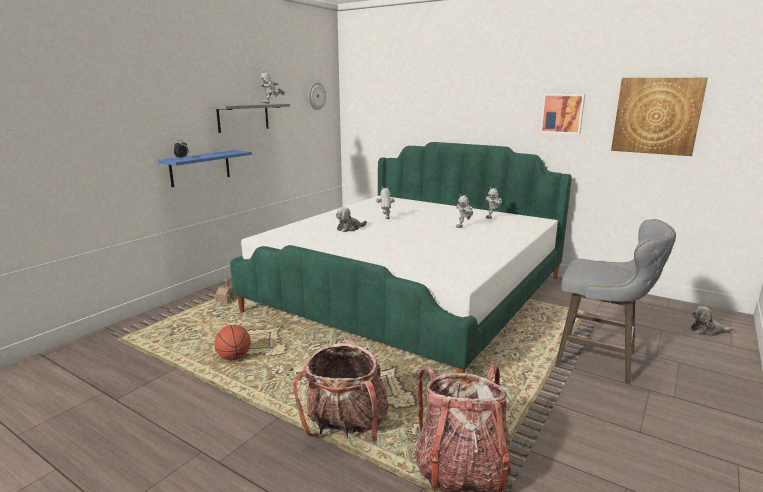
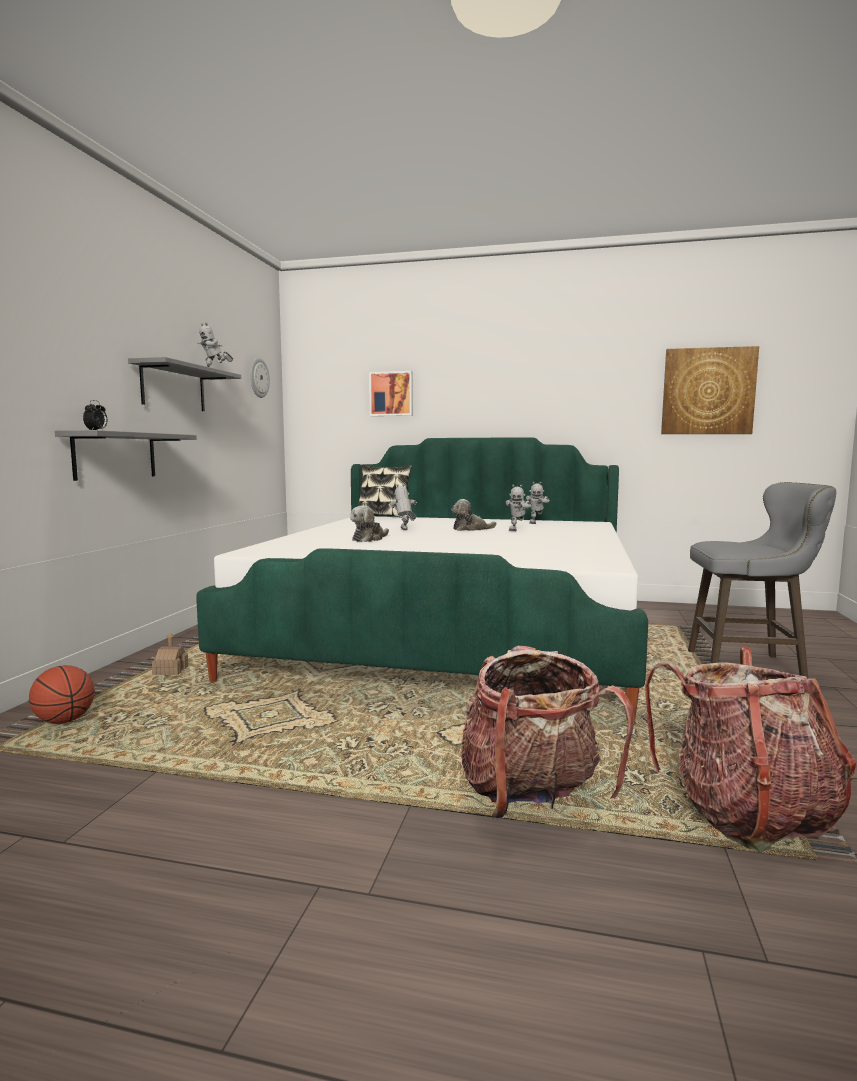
camera: 20 degrees left, 10 degrees down
(200, 168) = (115, 455): blue shelf -> grey shelf
(234, 357) = (254, 740): basketball -> basketball (64, 721)
(396, 197) = (383, 516): none -> pillow
(562, 113) = (599, 394): picture -> picture (391, 394)
(707, 331) = (816, 629): plush toy -> plush toy (470, 529)

